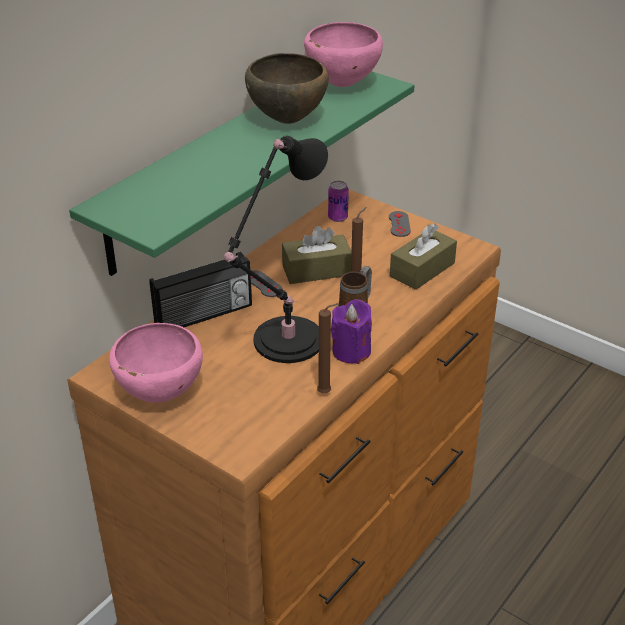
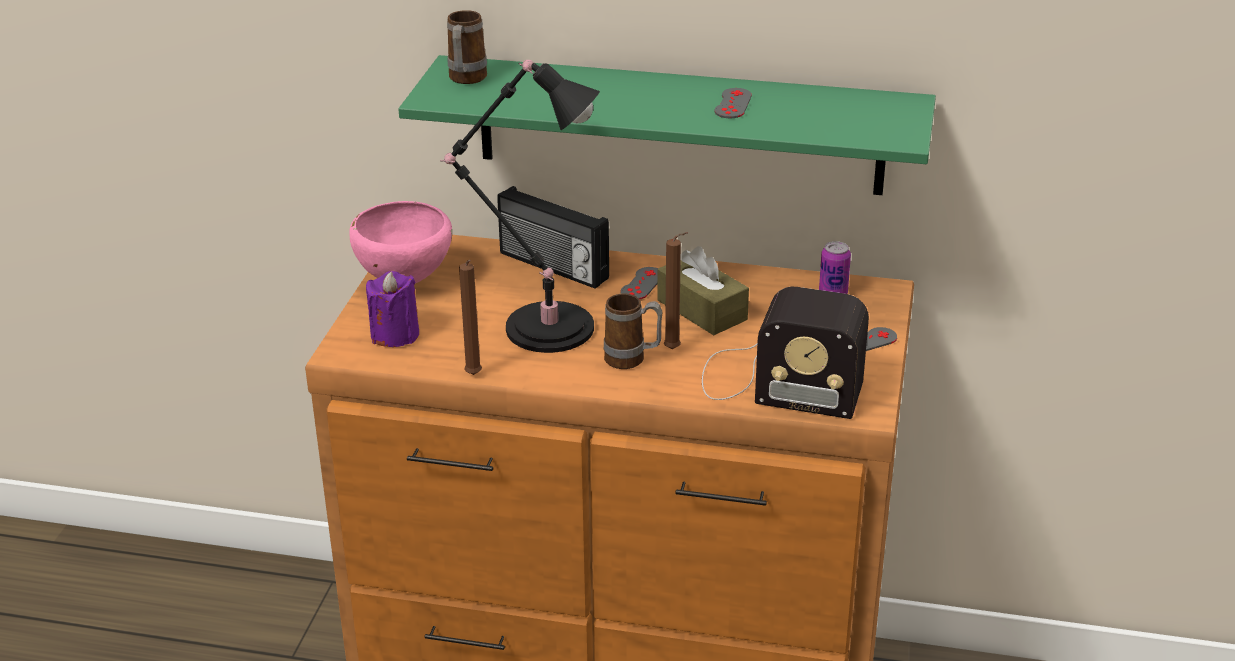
camera: 65 degrees right, 5 degrees down
(136, 208) = (465, 80): none -> mug
(288, 120) = (733, 104): brown bowl -> grey game controller
(341, 85) = (865, 111): pink bowl -> none
(351, 351) = (561, 373): purple candle -> purple candle (395, 335)
(422, 270) = (775, 383): brown tissue box -> radio

